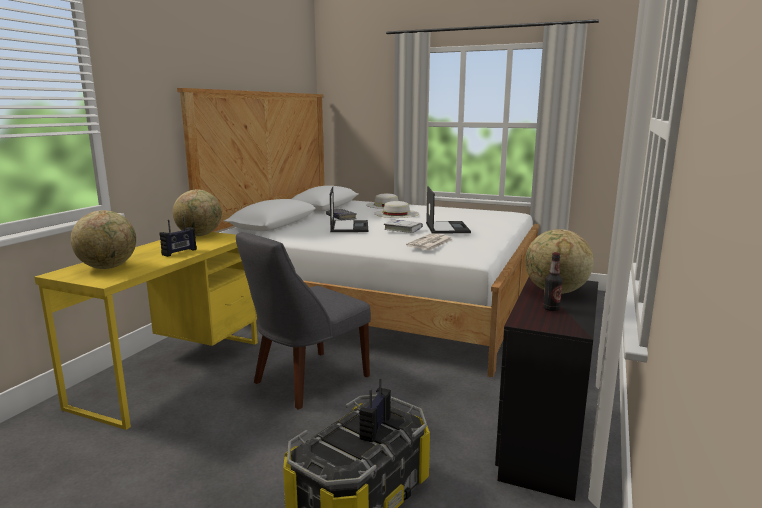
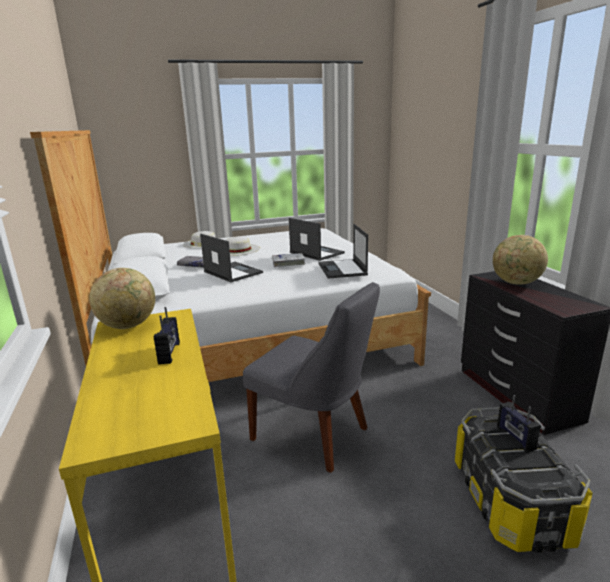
camera: 40 degrees left, 5 degrees up
(108, 267) = (136, 406): globe -> none
(307, 381) = (314, 435): grey chair -> grey chair turned 60 degrees counterclockwise
(430, 243) = (342, 269): newspaper -> laptop
(551, 309) = (547, 296): bottle -> none

